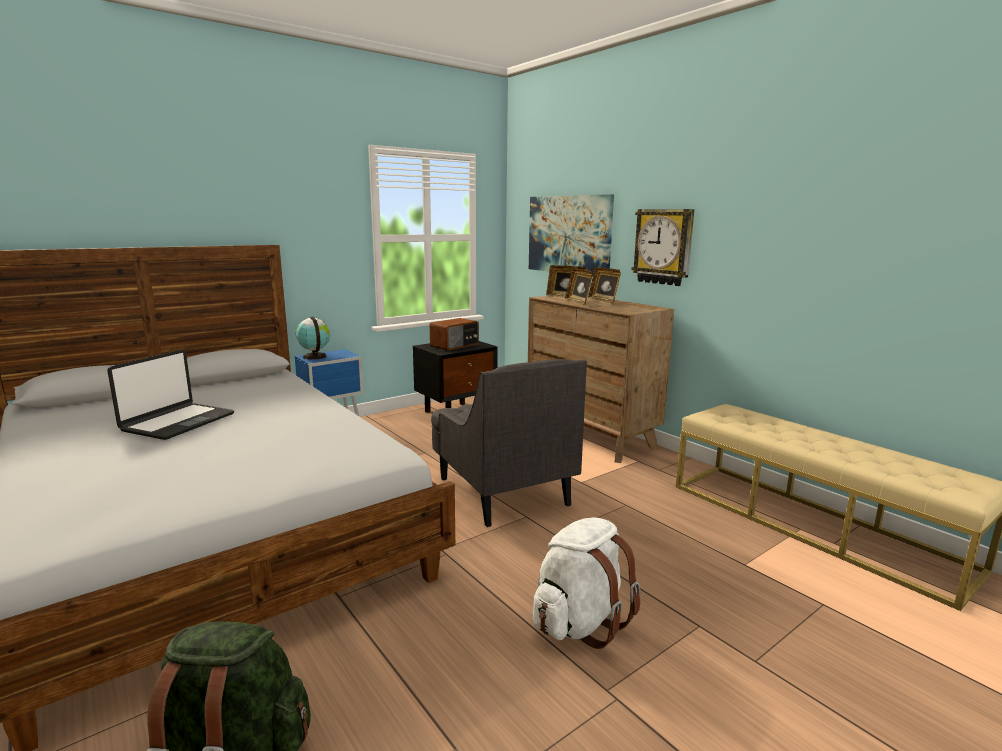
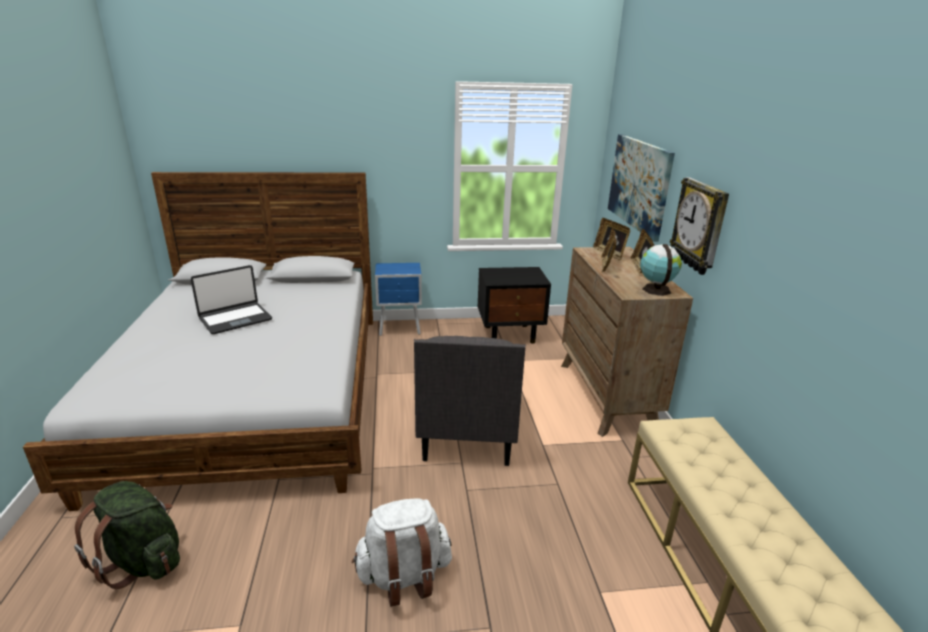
camera: 30 degrees right, 10 degrees up
(314, 356) = (388, 267): globe -> globe (655, 289)
(455, 345) = (514, 275): radio -> none

